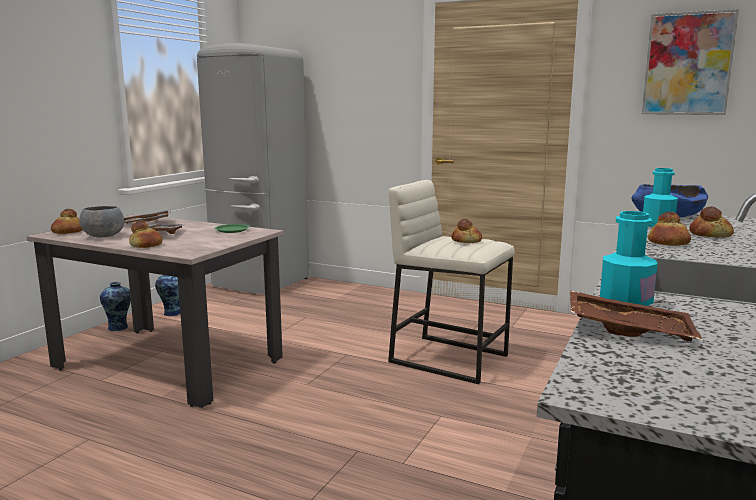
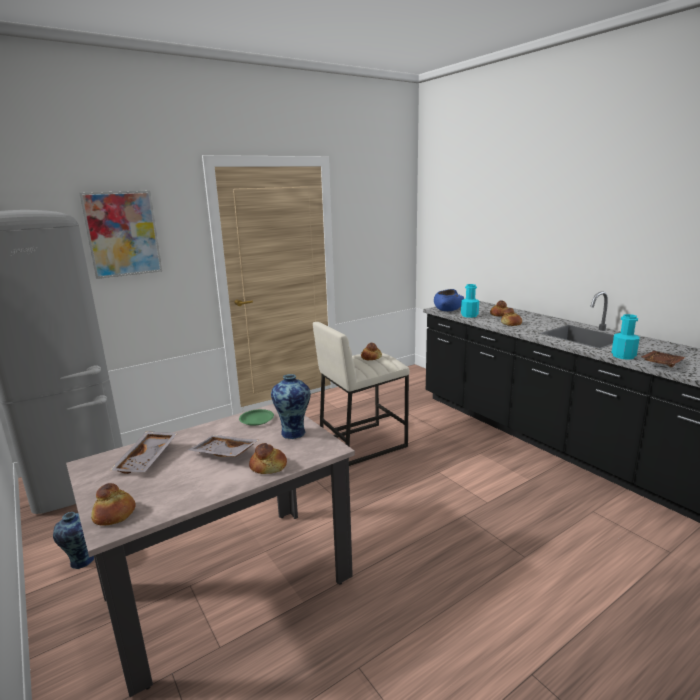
camera: 60 degrees left, 5 degrees up
(104, 236) = (185, 488): grey bowl -> none
(119, 328) = (68, 615): vase -> vase (293, 432)
(688, 64) = (381, 215): picture -> picture (122, 234)

